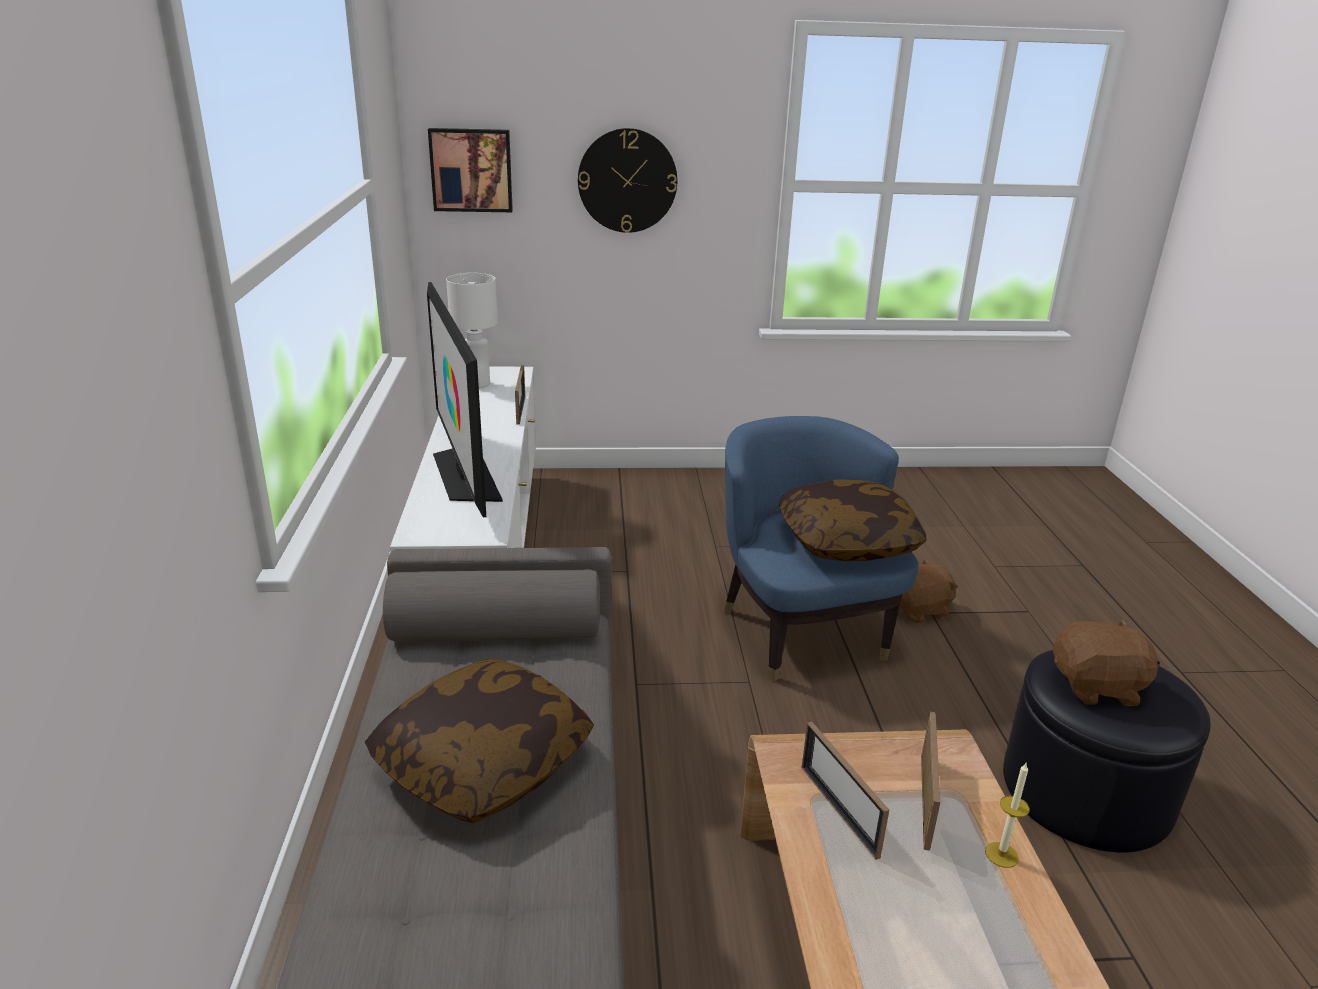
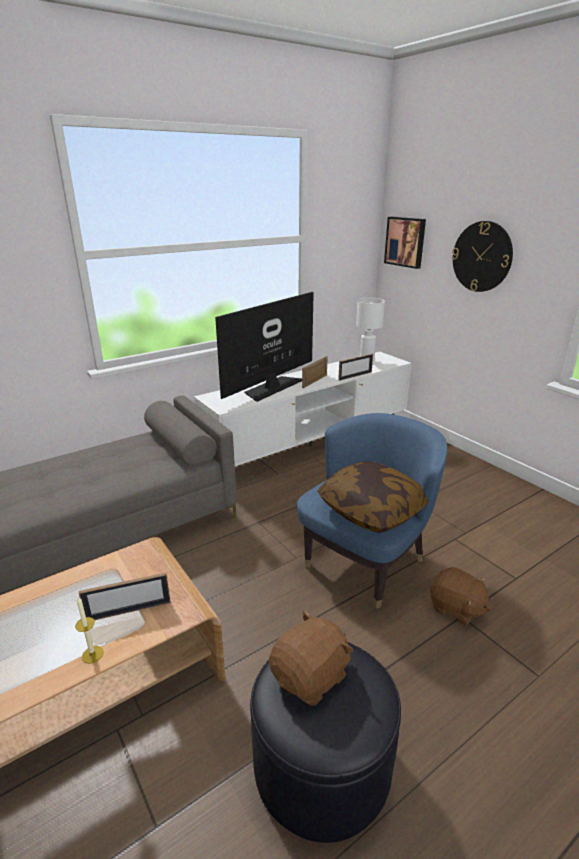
camera: 60 degrees right, 0 degrees up
(484, 763) = (84, 473): pillow -> none
(838, 810) = (106, 580): picture frame -> picture frame (314, 381)
(1097, 687) = (311, 676): brown plush toy -> brown plush toy turned 105 degrees counterclockwise

